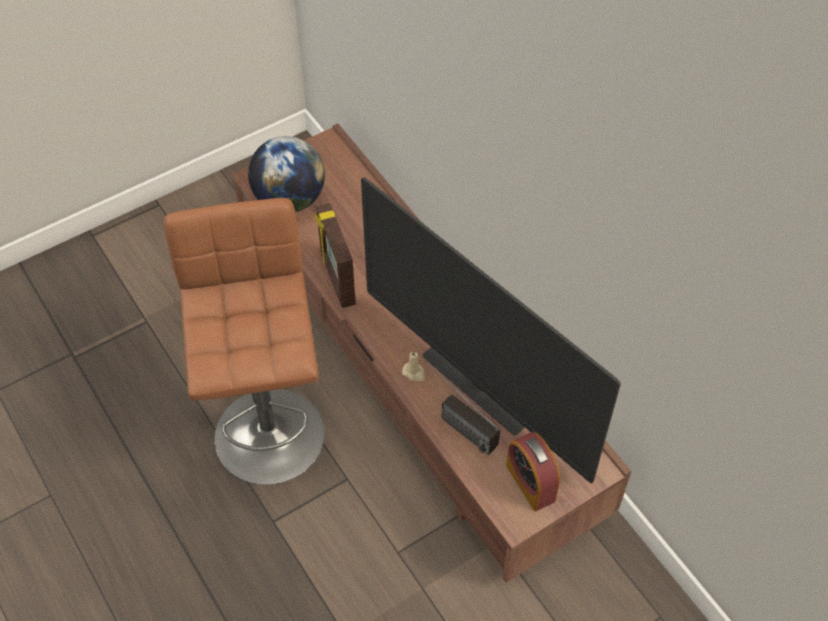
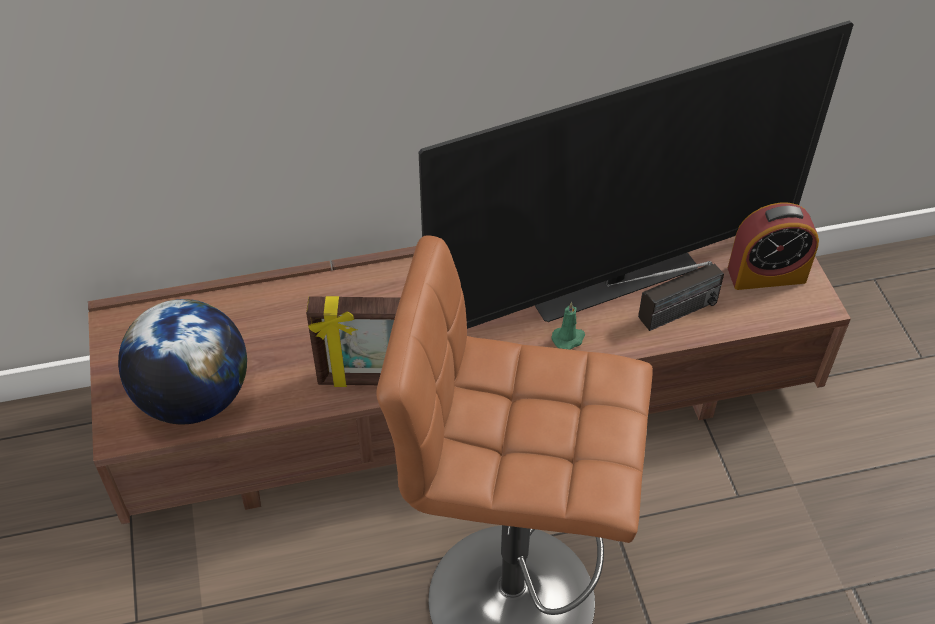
camera: 70 degrees left, 5 degrees down
(414, 373) = (569, 338): beige candle -> green candle

